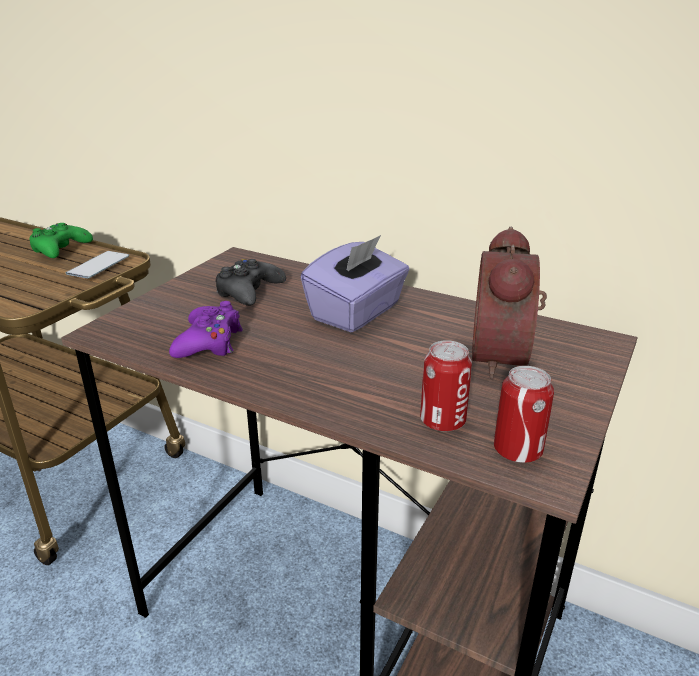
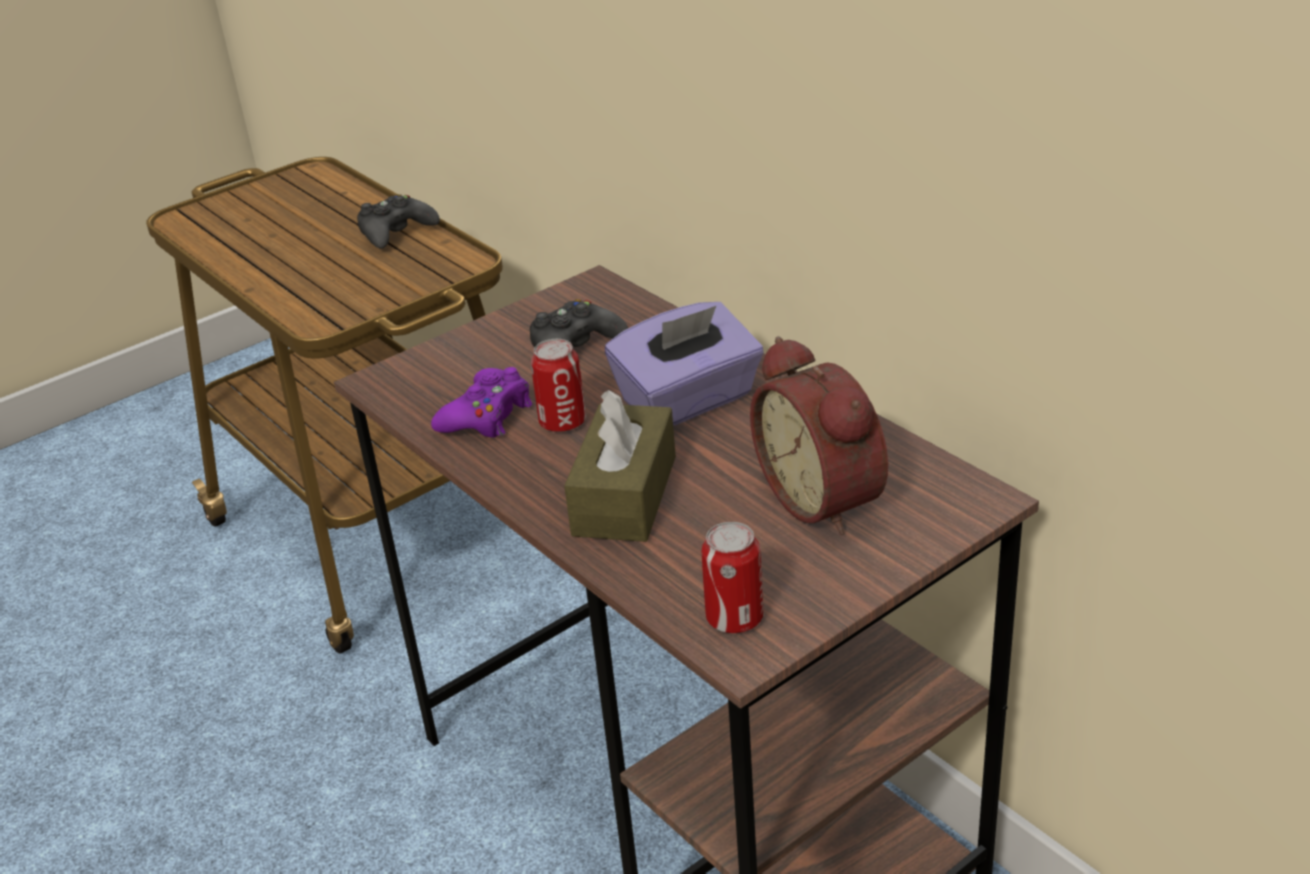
camera: 25 degrees right, 5 degrees up
(60, 249) = (396, 232): green game controller -> black game controller
(98, 265) = (431, 267): phone -> none
(359, 378) = (625, 495): none -> brown tissue box
(442, 421) = (679, 567): can -> can (562, 422)
(505, 357) = (826, 498): alarm clock -> alarm clock turned 60 degrees counterclockwise

